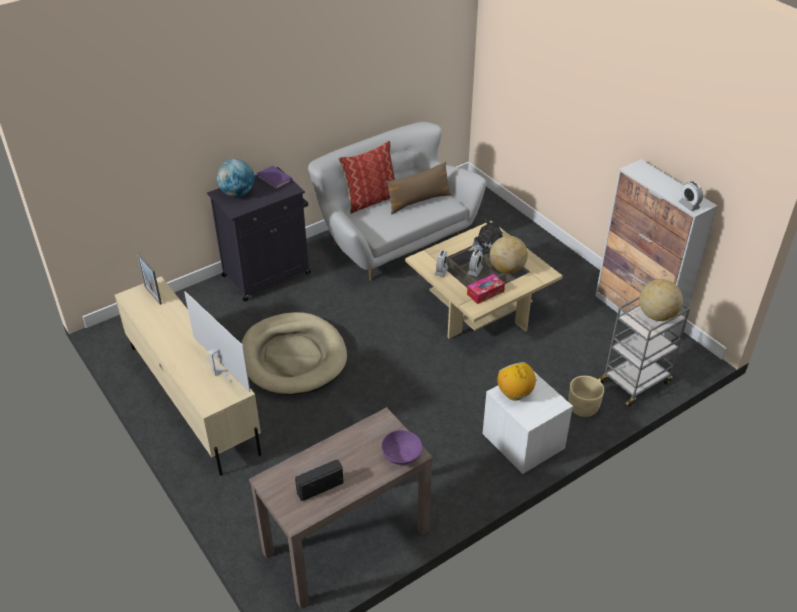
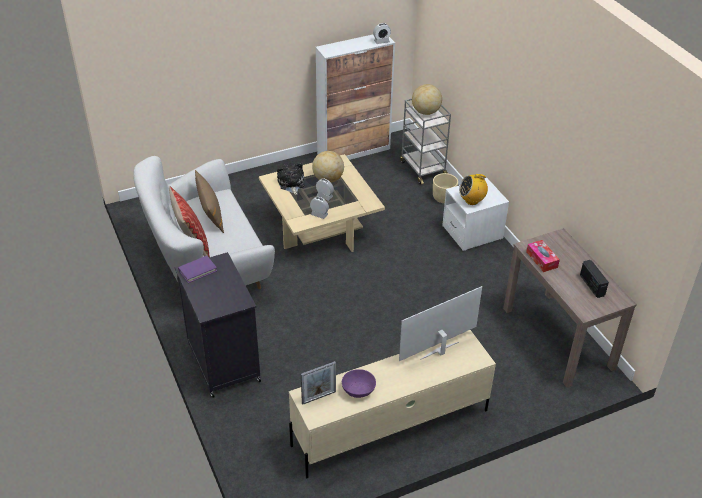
camera: 80 degrees left, 0 degrees up
(237, 193) = (211, 299): globe -> none
(293, 357) = (351, 351): beige dog bed -> none
(401, 455) = (562, 242): purple bowl -> purple bowl (358, 390)
(485, 293) = (354, 195): tissue box -> tissue box (542, 259)

